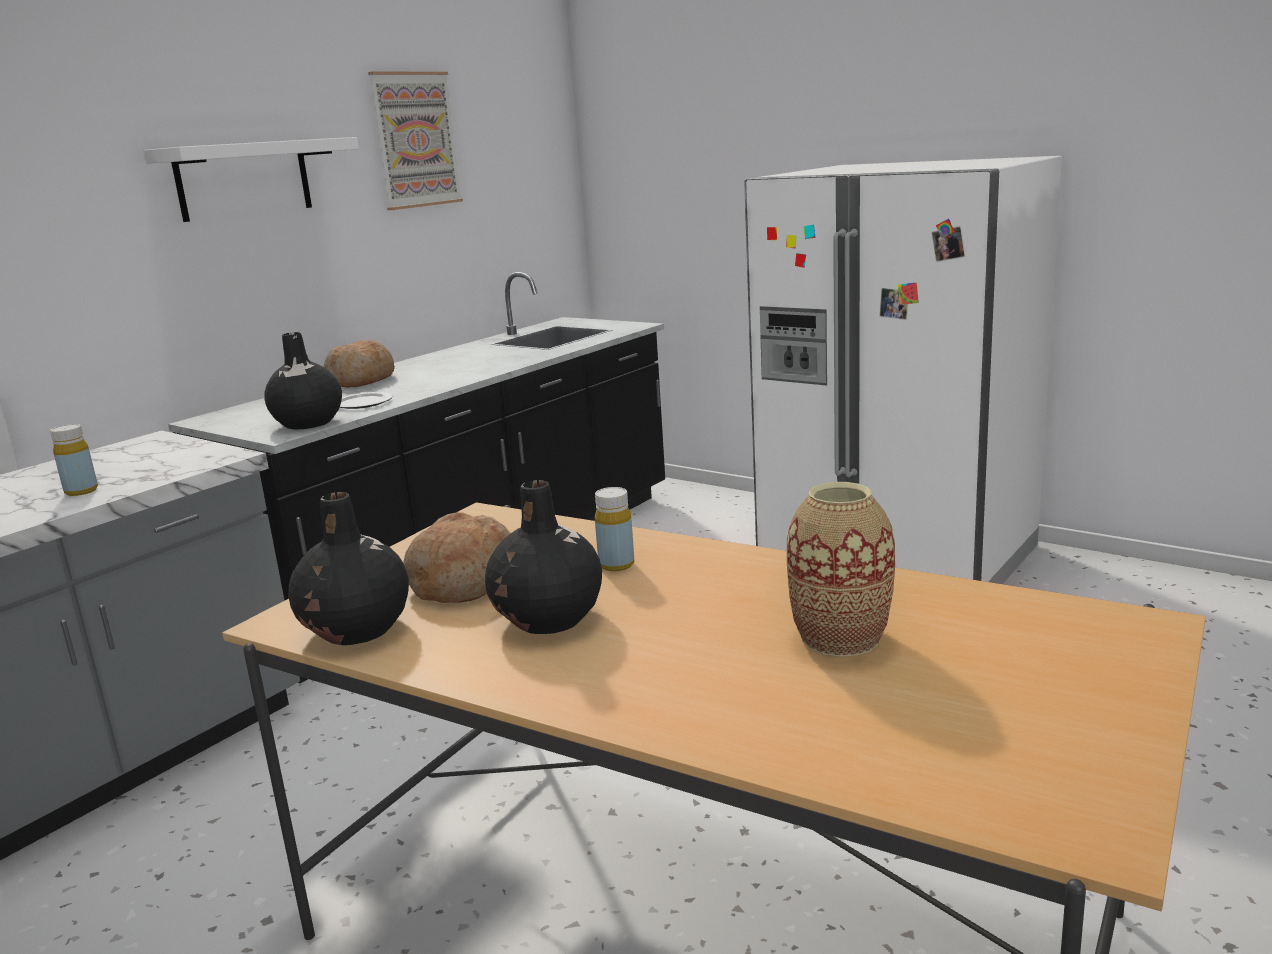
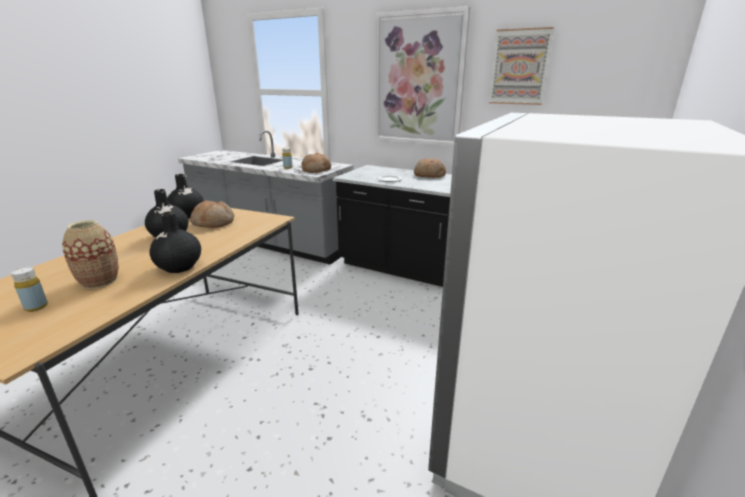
camera: 80 degrees right, 5 degrees up
(173, 459) = (316, 170): none -> bread
(244, 179) = (418, 80): white shelf -> picture
(307, 423) = (360, 177): black vase -> black vase (179, 267)
(616, 565) = (208, 242): yellow bottle -> yellow bottle (36, 307)

